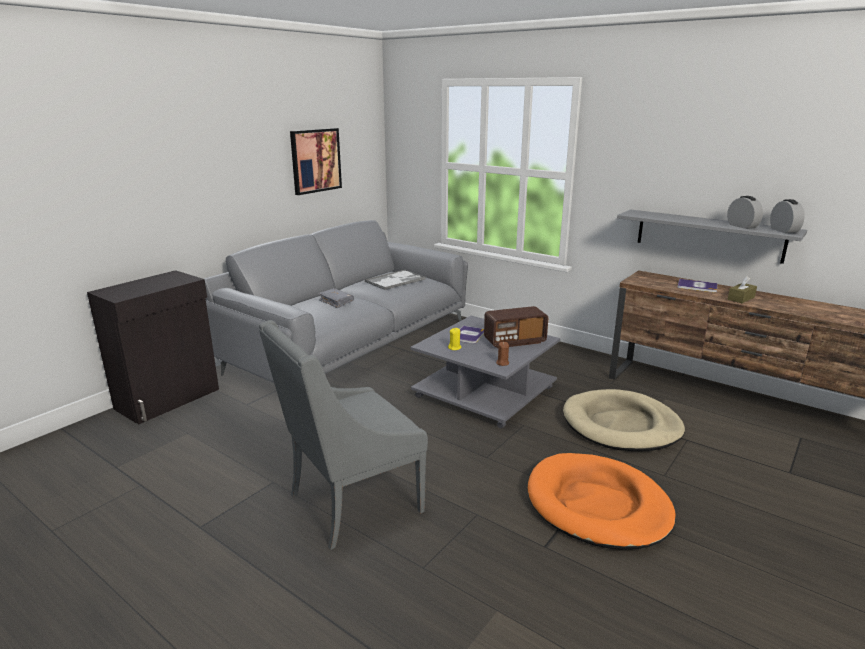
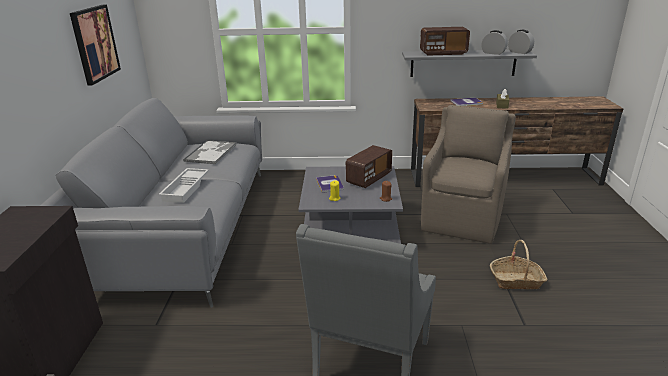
camera: 35 degrees left, 5 degrees up
(336, 302) = (186, 189): grey book -> white tray
(597, 505) = (516, 280): orange dog bed -> basket
(621, 425) = (462, 218): beige dog bed -> brown armchair
(674, 217) = (443, 53): none -> radio

